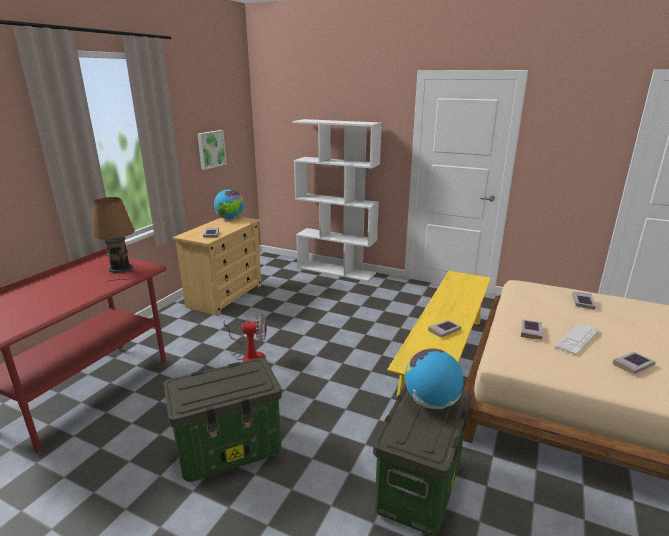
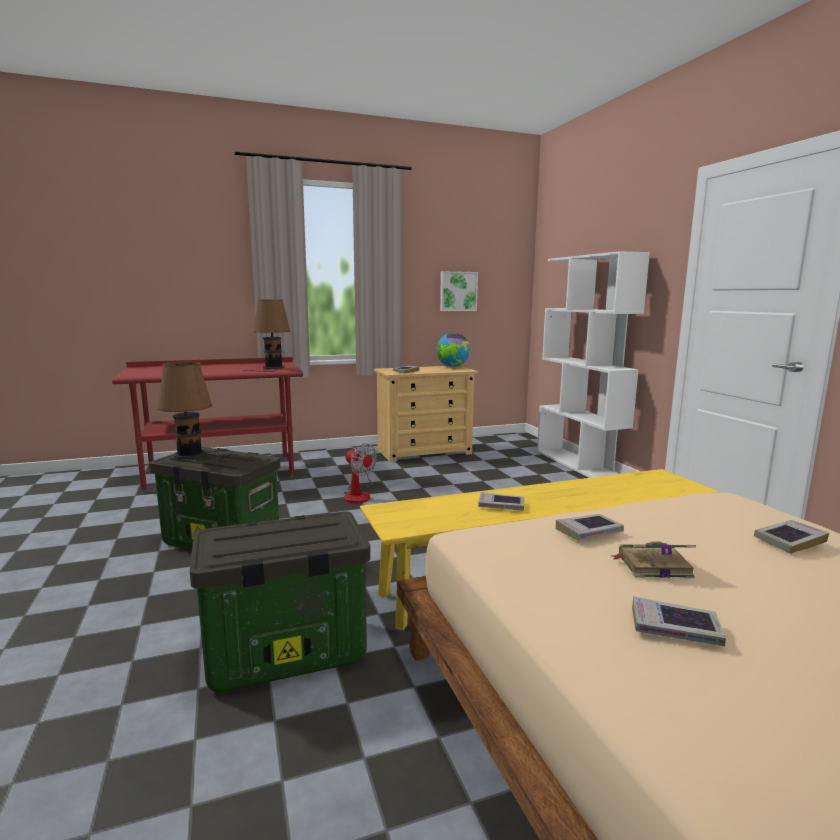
camera: 45 degrees right, 10 degrees down
(197, 390) = (193, 455): none -> brown table lamp
(431, 402) = (311, 530): globe -> none
(577, 339) = (652, 566): keyboard -> book

